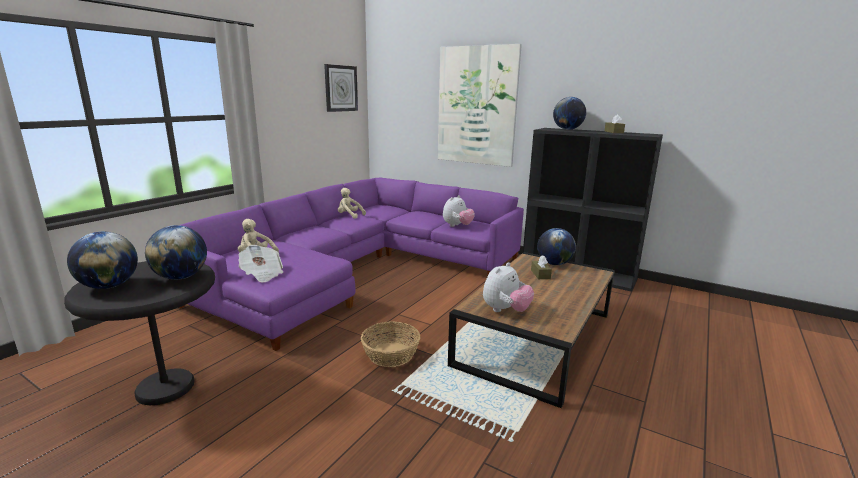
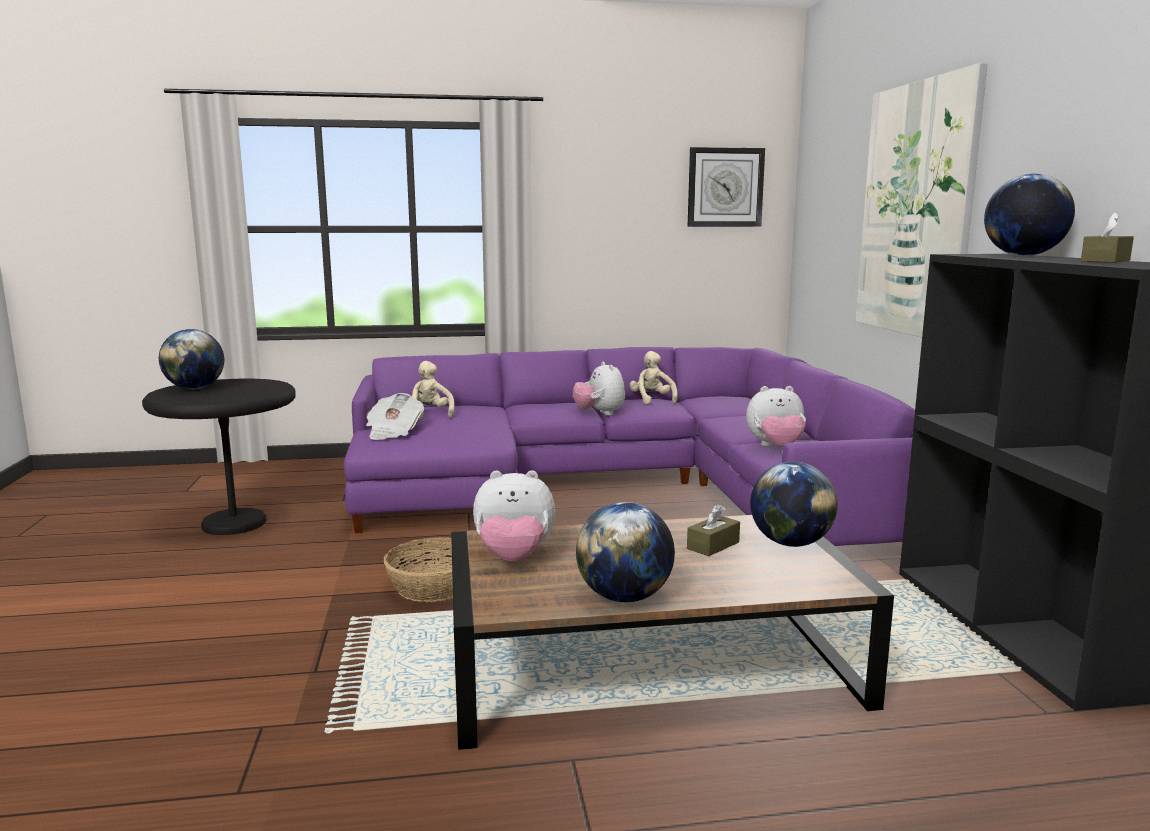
camera: 50 degrees right, 5 degrees down
(181, 277) = (243, 395): globe -> globe (624, 597)
(339, 229) = (599, 414): none -> plush toy

